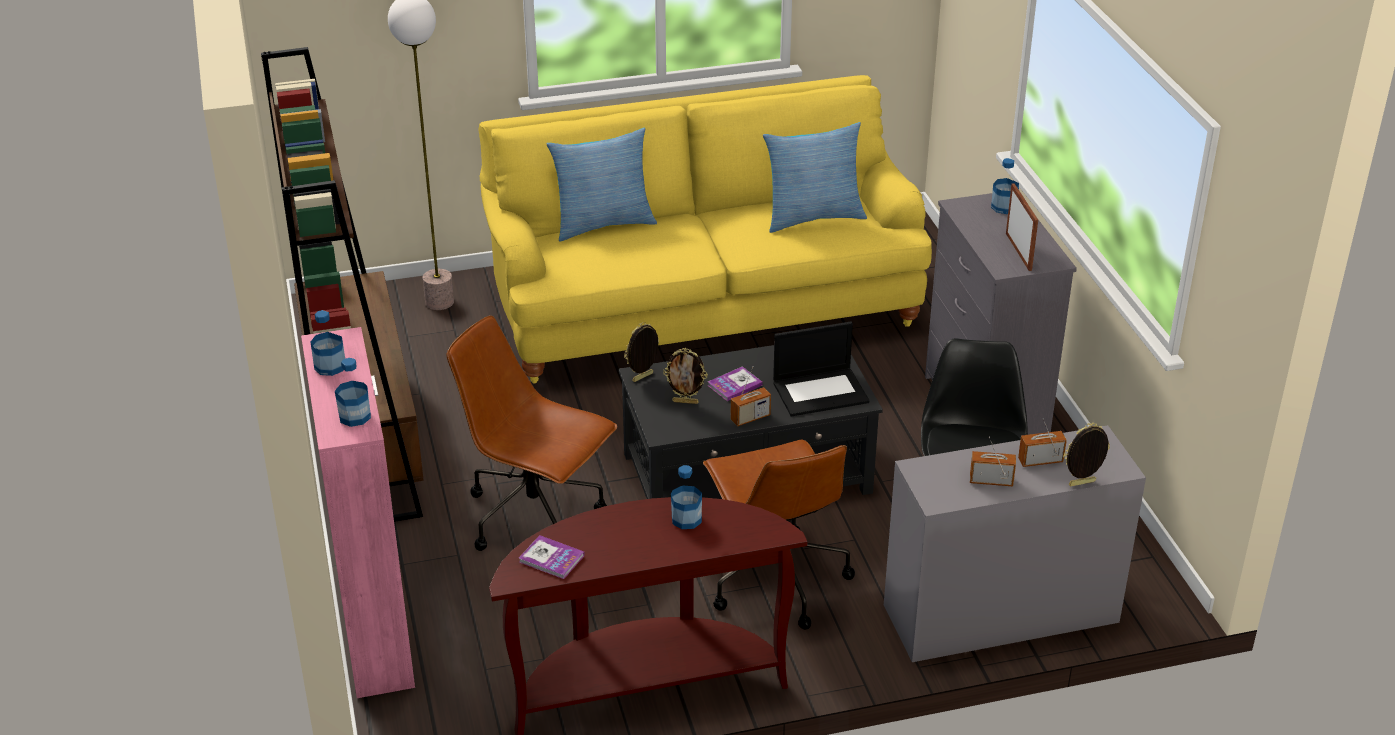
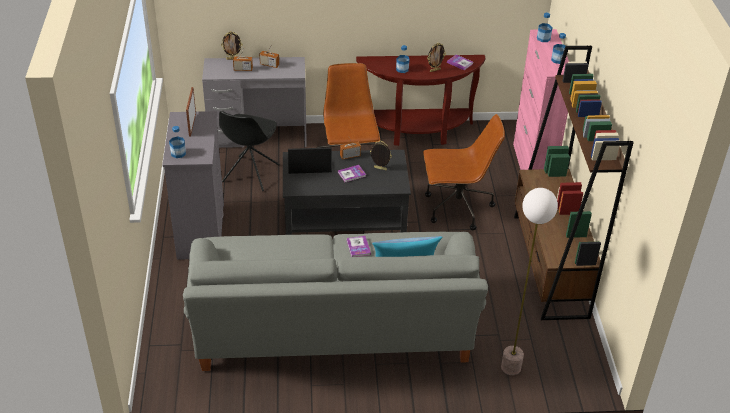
camera: 170 degrees left, 5 degrees up
(536, 517) = (456, 208): brown office chair -> brown office chair turned 45 degrees counterclockwise
(643, 378) = (398, 185): picture frame -> picture frame (435, 70)
(679, 244) = (358, 247): none -> book
(702, 309) = (334, 331): yellow sofa -> grey sofa
(812, 217) = (264, 257): pillow -> none

